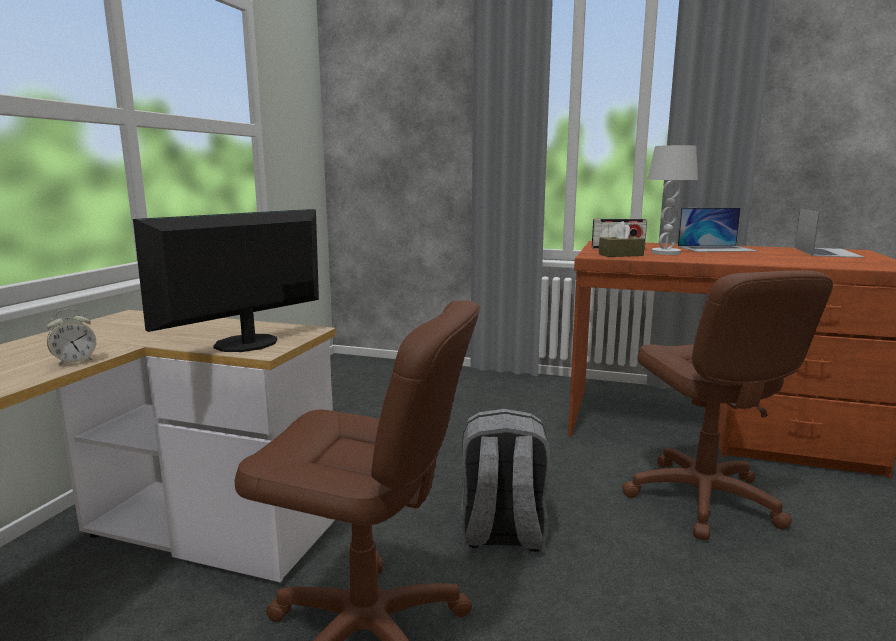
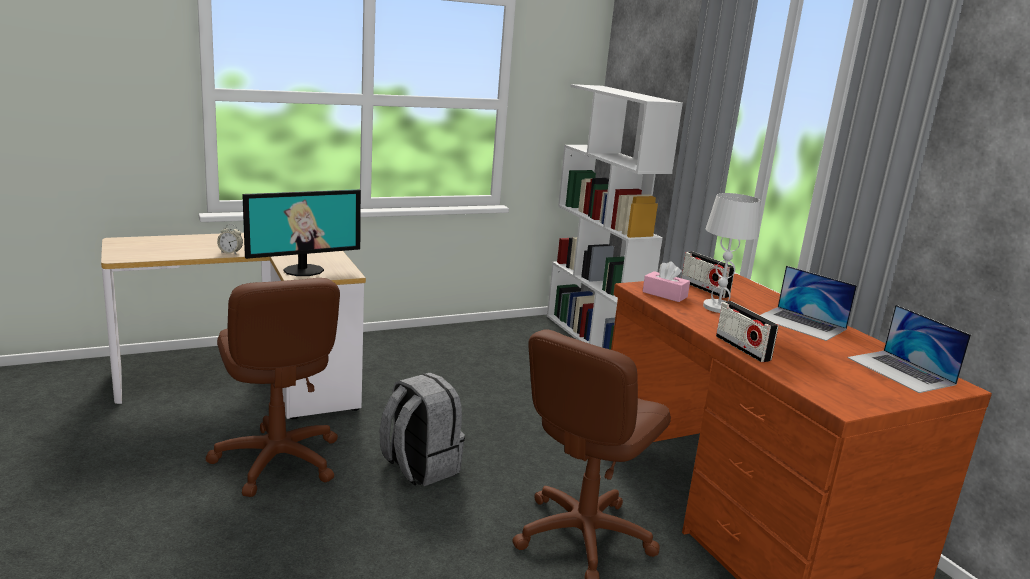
camera: 45 degrees right, 5 degrees up
(246, 343) = (303, 270): monitor -> monitor turned 150 degrees clockwise
(387, 365) = (593, 338): none -> white bookcase
(620, 255) = (664, 294): brown tissue box -> pink tissue box
(766, 263) = (742, 348): none -> radio
(826, 252) = (901, 371): laptop -> laptop turned 90 degrees clockwise

